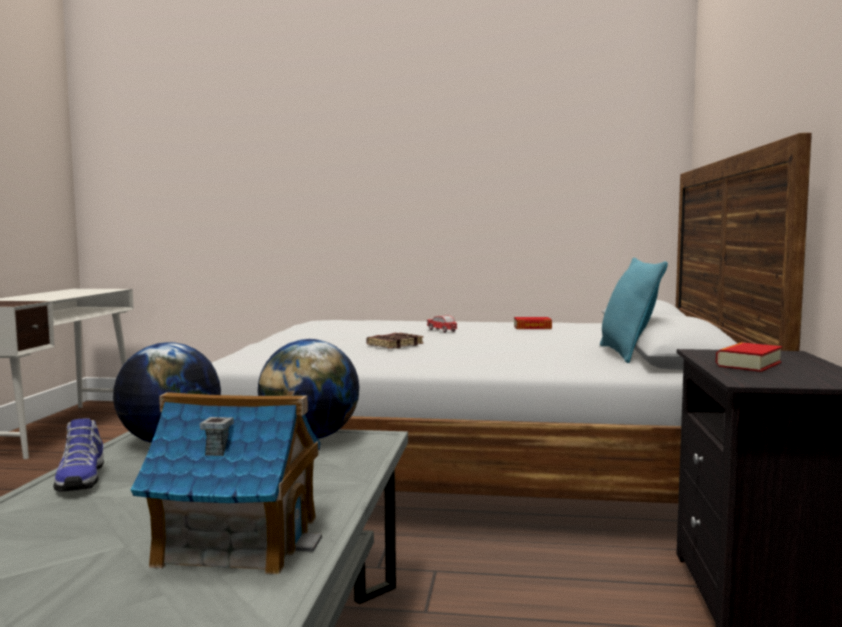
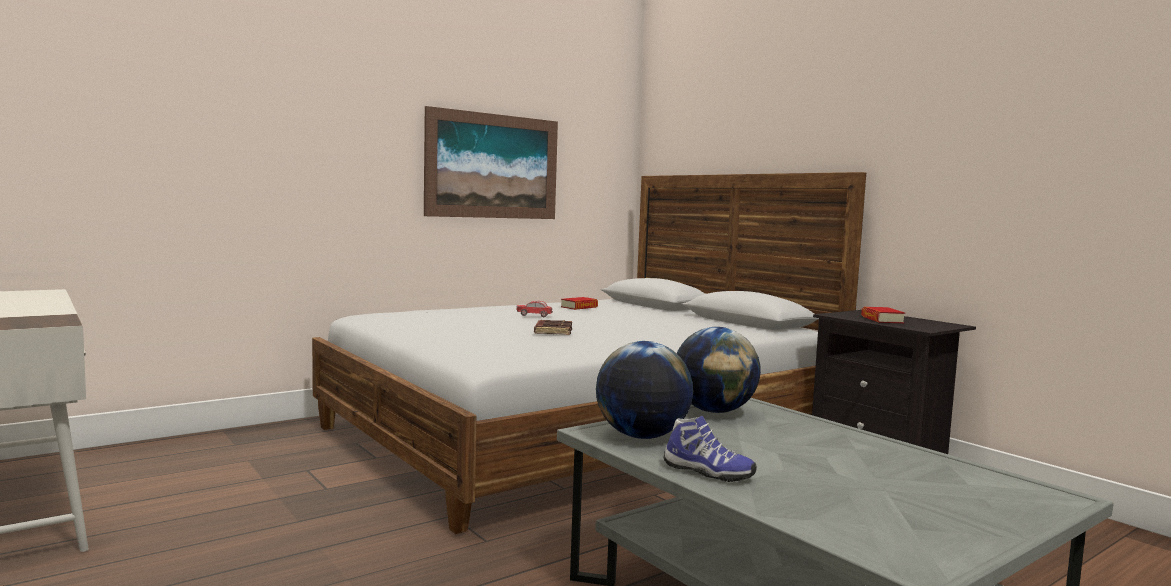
camera: 45 degrees left, 0 degrees up
(237, 540) = (911, 469): toy house -> none
(484, 178) = (493, 166): none -> picture
(627, 354) = (718, 322): turquoise pillow -> none

